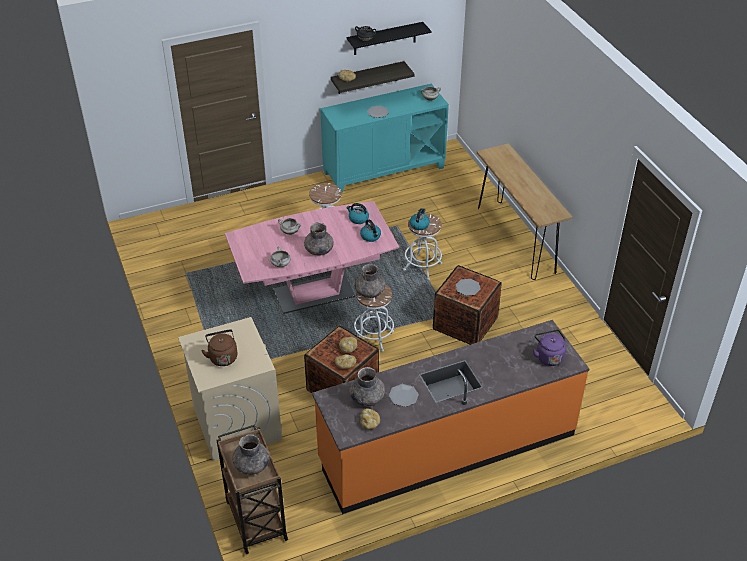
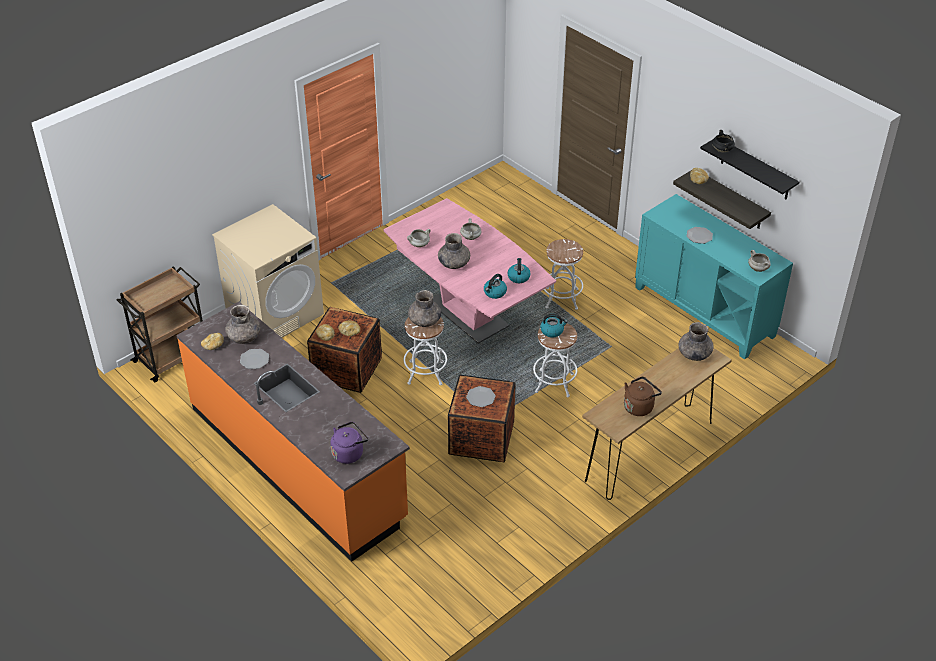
camera: 70 degrees right, 0 degrees up
(222, 356) = (258, 235): brown kettle -> brown kettle (639, 406)
(251, 465) = (156, 296): grey vase -> grey vase (694, 354)

